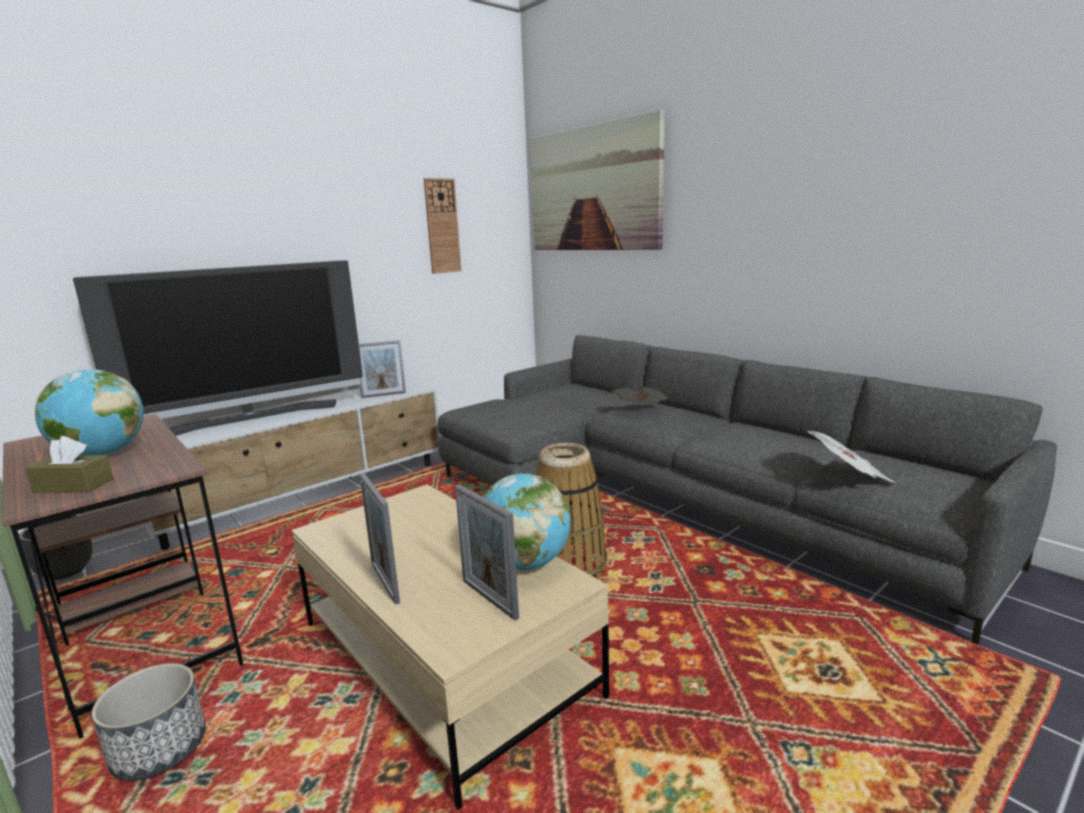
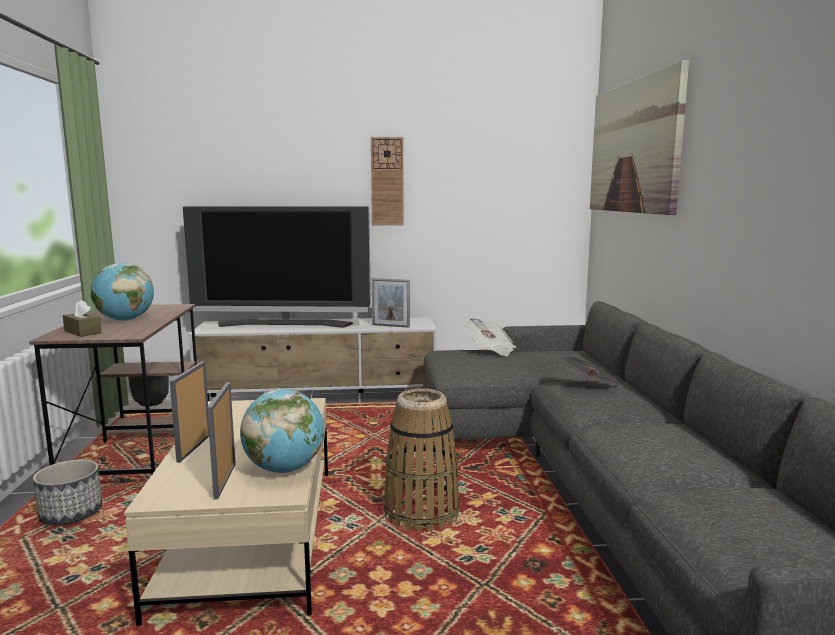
camera: 35 degrees right, 5 degrees down
(442, 226) = (488, 181): wall clock -> wall clock (387, 181)
(848, 476) = (685, 505): newspaper -> newspaper (490, 350)

